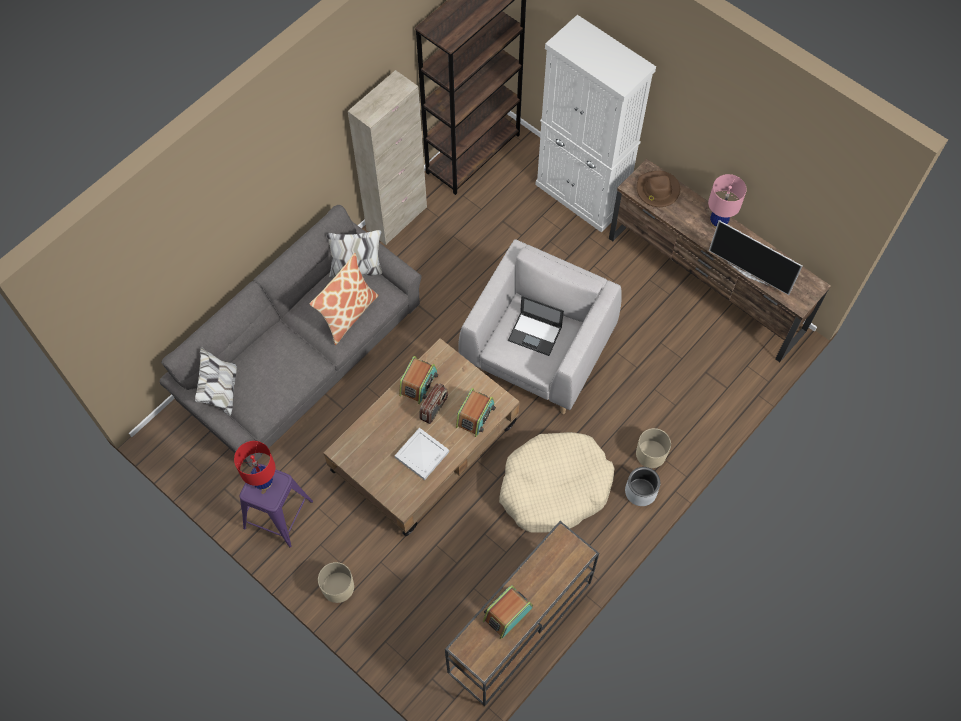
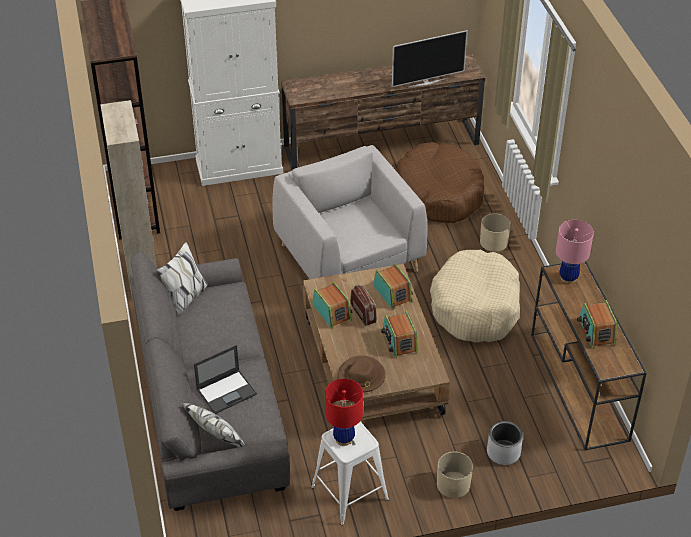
camera: 55 degrees left, 20 degrees down
(278, 514) = (350, 493): purple stool -> white stool
(348, 314) = (225, 321): pillow -> none
(422, 455) = (399, 341): white tray -> radio
(535, 334) = (355, 223): laptop -> laptop (227, 391)
(640, 491) = (519, 263): grey planter -> grey planter (503, 453)
(657, 190) = (314, 89): brown hat -> brown hat (361, 376)
(681, 370) = (440, 193): none -> brown dog bed
(718, 222) = (371, 75): pink table lamp -> pink table lamp (568, 278)

